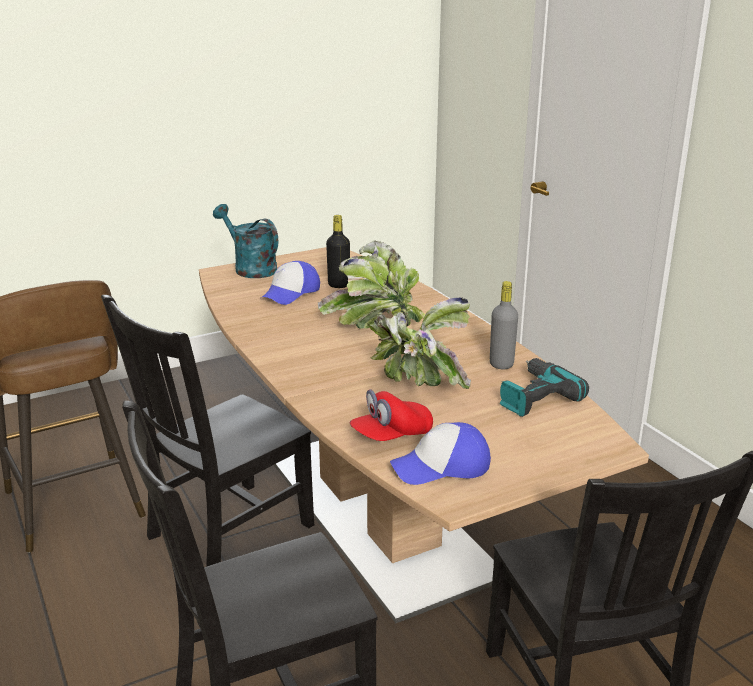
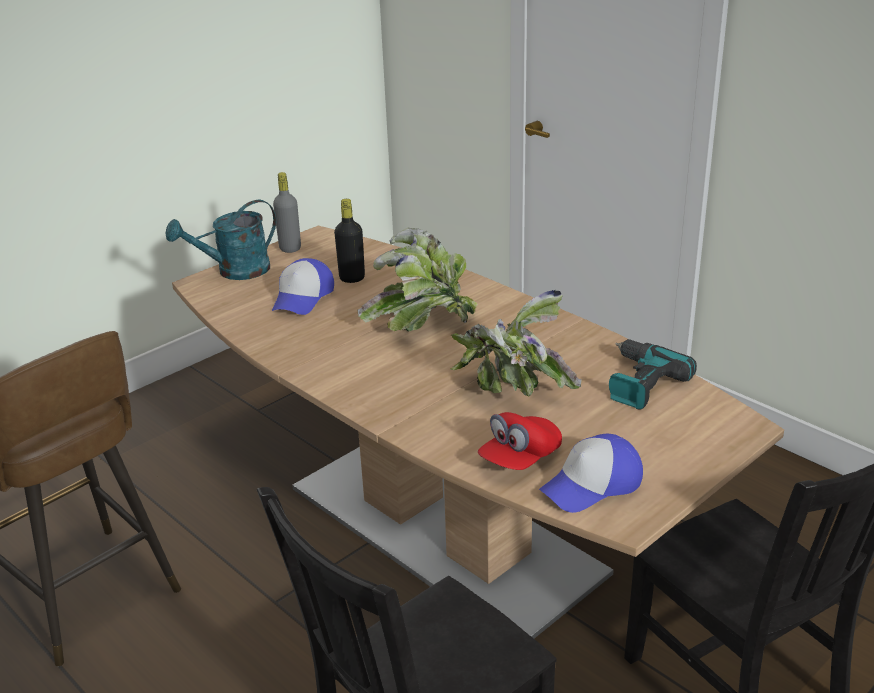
camera: 15 degrees left, 5 degrees up
(225, 533) = (286, 589): black chair -> none
(250, 268) = (235, 272): turquoise watering can -> turquoise watering can turned 60 degrees counterclockwise
(501, 364) = (585, 350): grey bottle -> grey bottle (290, 248)

